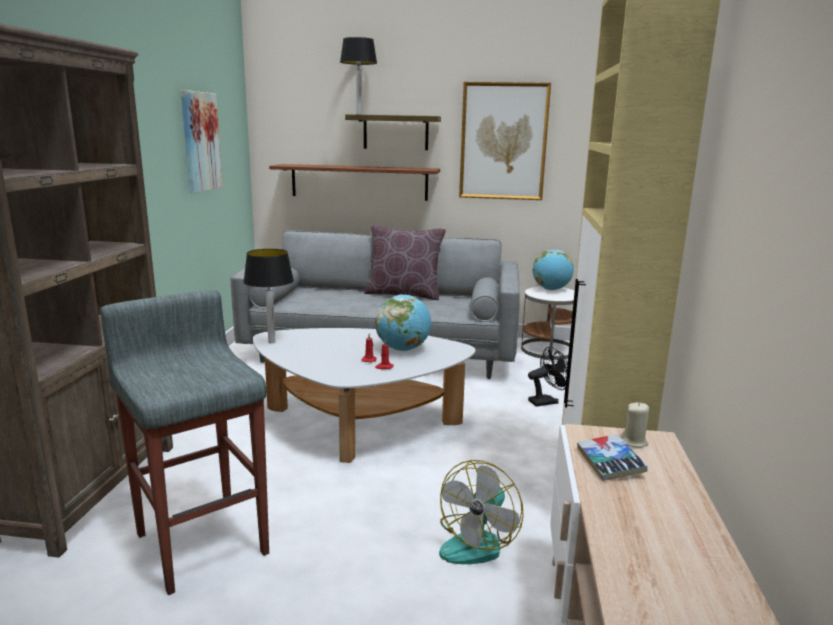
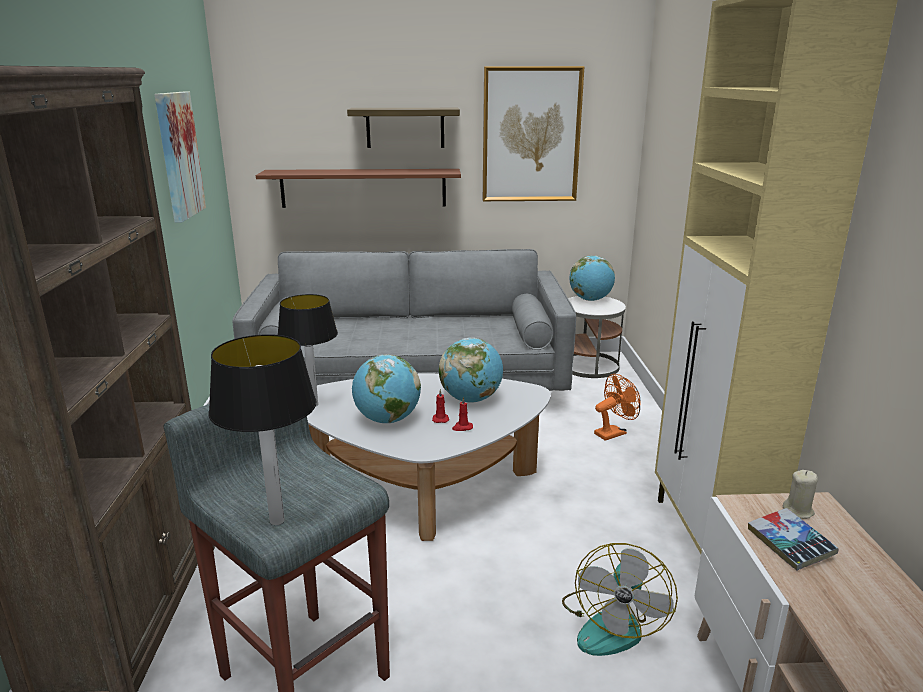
camera: 10 degrees left, 5 degrees up
(325, 357) = (387, 420): none -> globe
(359, 114) = (362, 108): table lamp -> table lamp (277, 520)
(404, 294) = (431, 319): brown pillow -> none
(547, 401) = (613, 432): black fan -> orange fan

